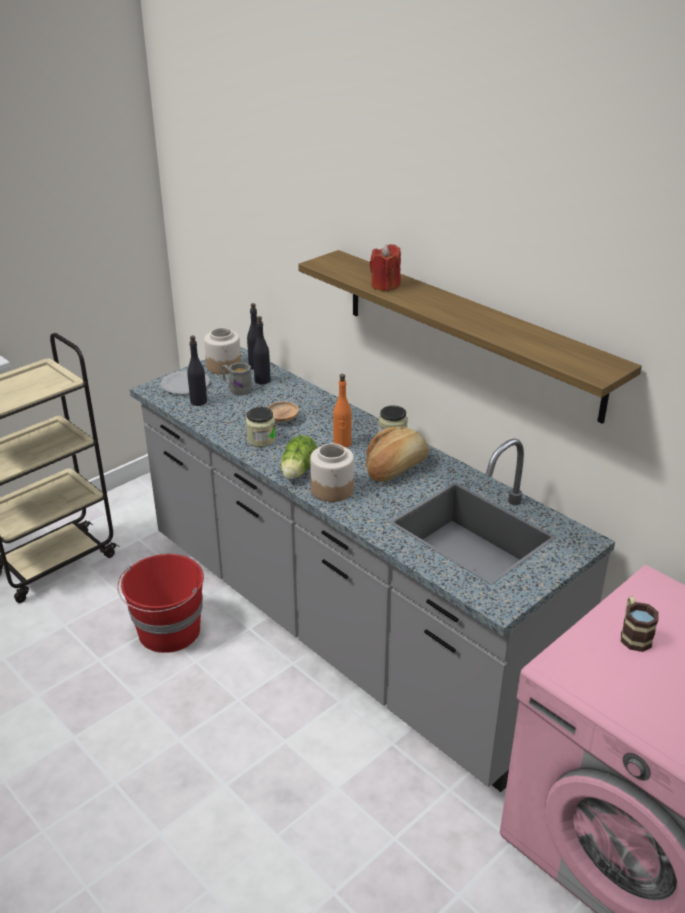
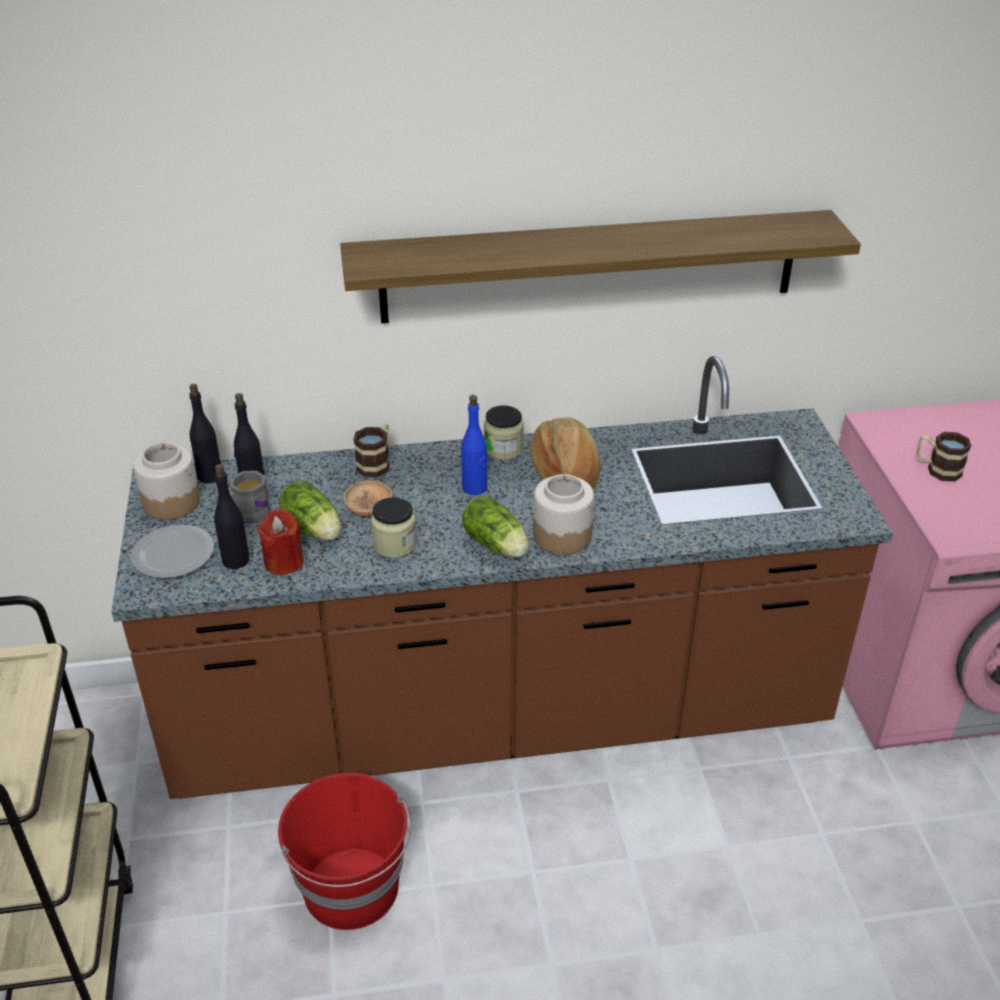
camera: 55 degrees left, 5 degrees up
(246, 412) = (314, 530): none -> lettuce
(326, 405) = (377, 463): none -> mug
(342, 443) = (475, 488): orange bottle -> blue bottle
(342, 628) = (500, 718): grey counter -> brown counter
(385, 285) = (491, 253): red candle -> red candle (284, 562)

